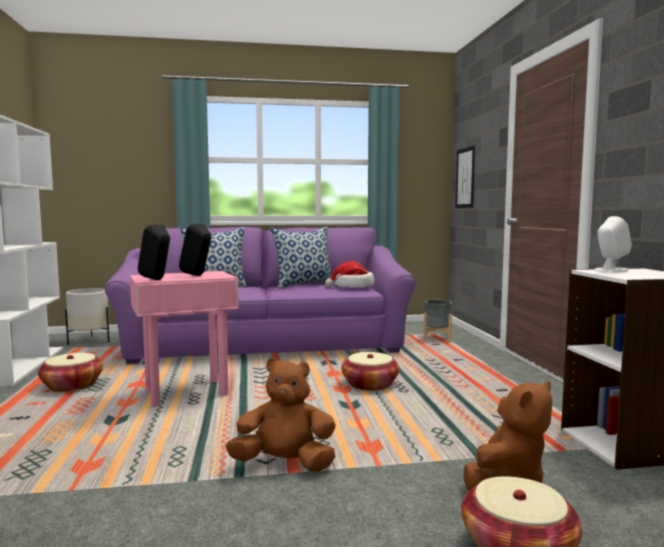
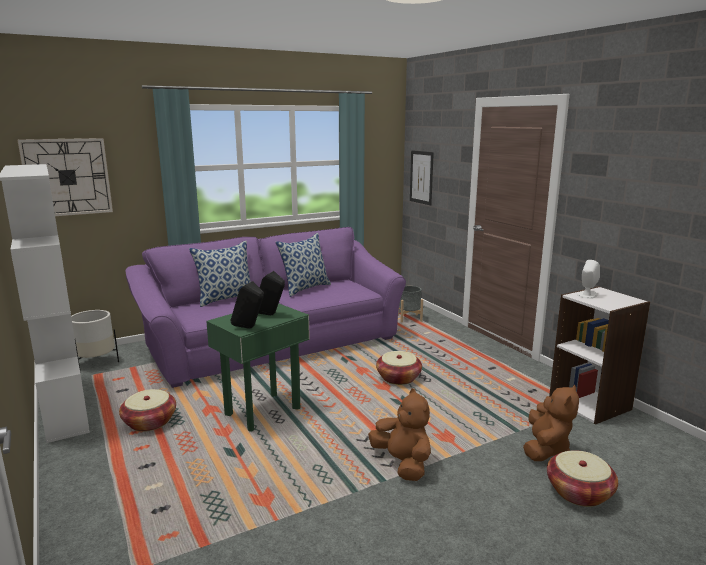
camera: 20 degrees left, 10 degrees up
(91, 161) = (67, 177): none -> wall clock
(187, 393) = (263, 412): pink side table -> green side table
(285, 464) = (403, 463): brown plush toy -> brown plush toy turned 75 degrees clockwise
(352, 286) = (350, 287): hat -> none

